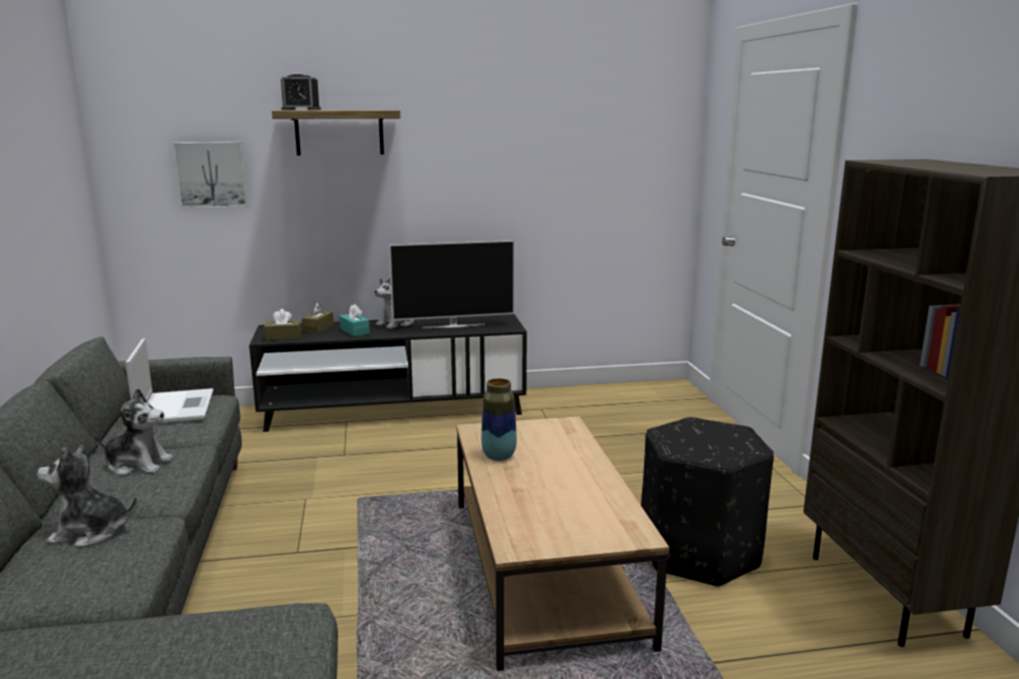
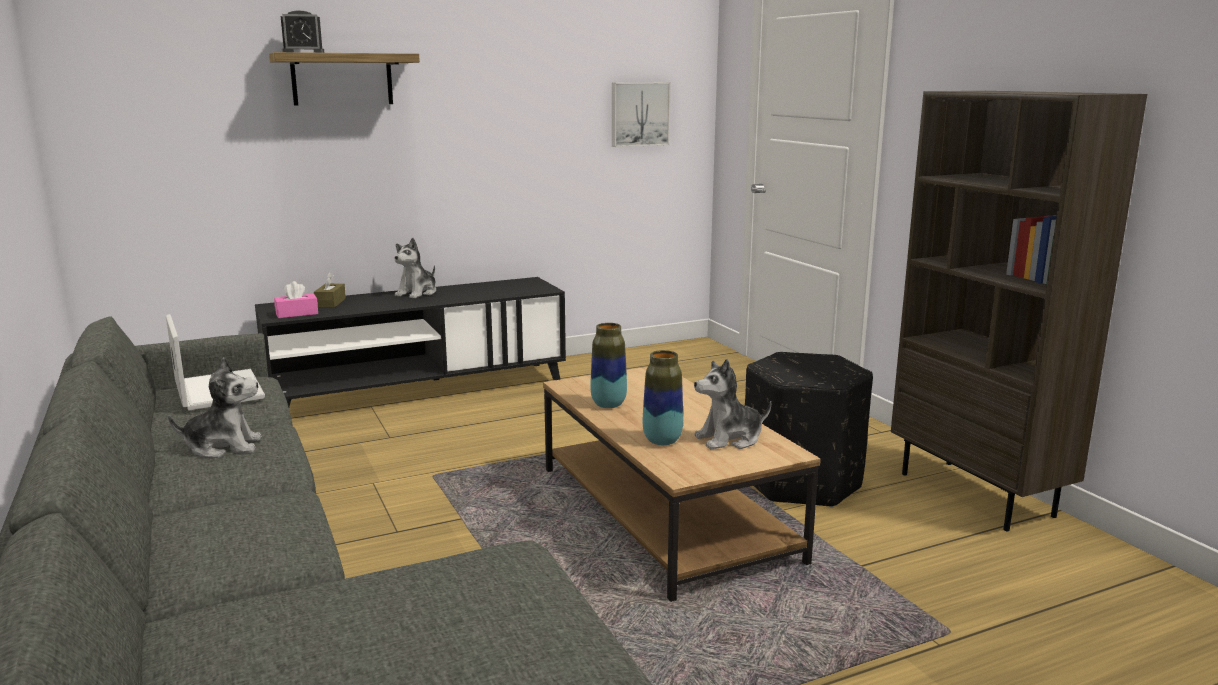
camera: 15 degrees left, 0 degrees up
(91, 532) = (225, 512): plush toy -> plush toy (729, 439)
(212, 174) = (192, 128): picture -> picture (639, 114)
(283, 337) = (297, 313): brown tissue box -> pink tissue box
(354, 331) = (376, 303): turquoise tissue box -> none
(453, 326) = (482, 291): television -> none
(522, 504) = (662, 441): none -> vase

